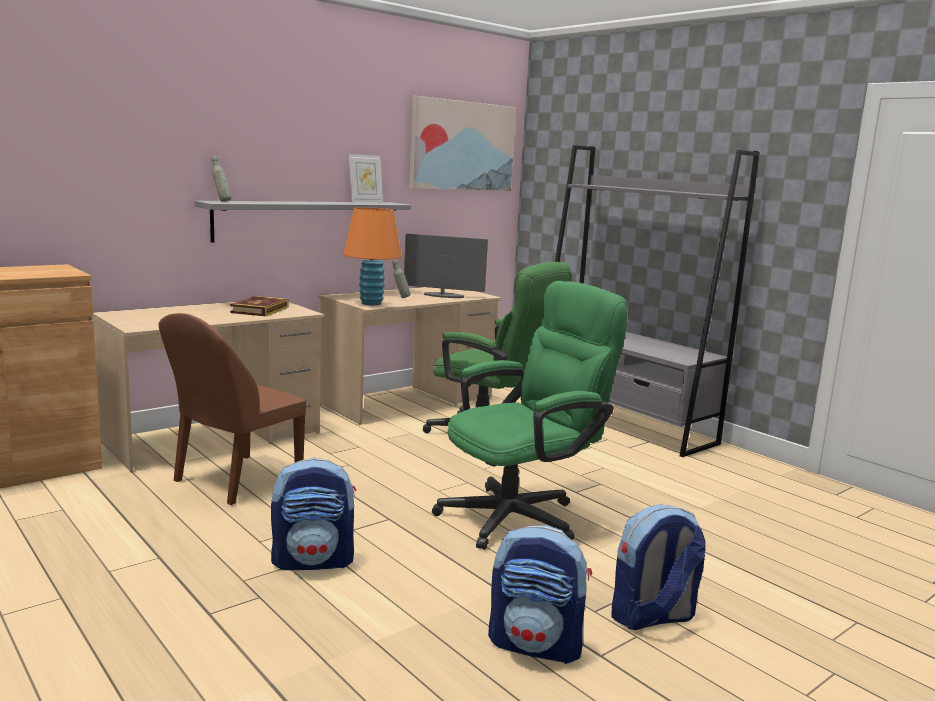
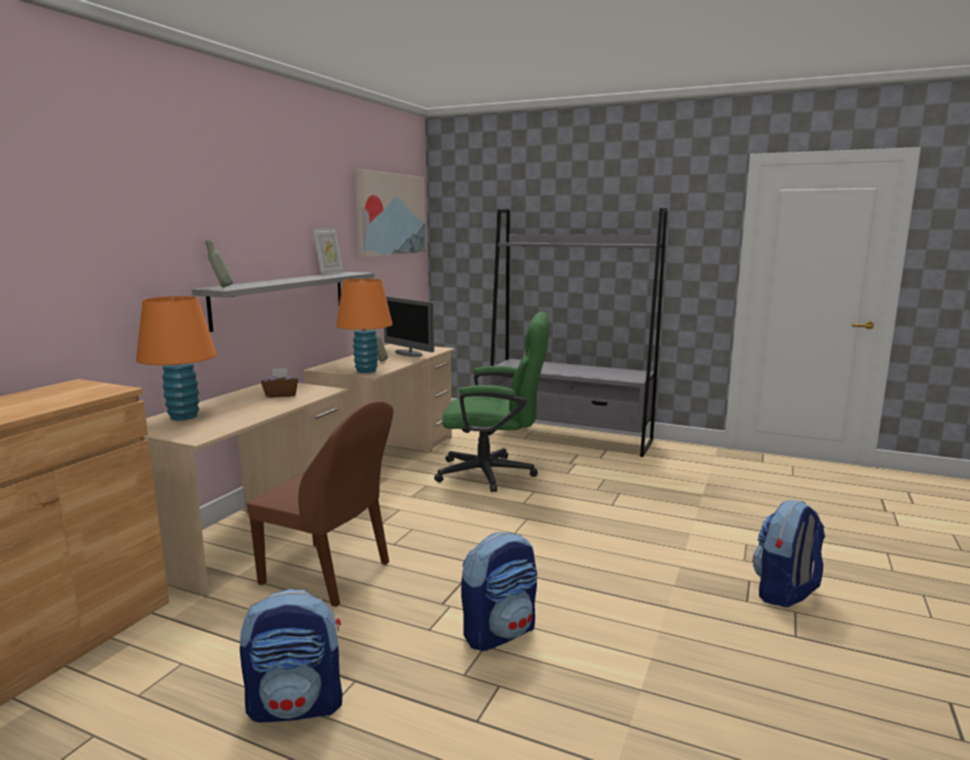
camera: 25 degrees left, 0 degrees up
(157, 313) = (184, 416): none -> orange table lamp
(235, 480) = (328, 574): brown chair -> brown chair turned 75 degrees counterclockwise
(260, 310) = (281, 395): book -> brown tissue box
(443, 295) = (409, 353): monitor -> monitor turned 120 degrees counterclockwise
(521, 515) = (601, 536): green office chair -> none
(536, 645) = (749, 645): backpack -> backpack (297, 705)

